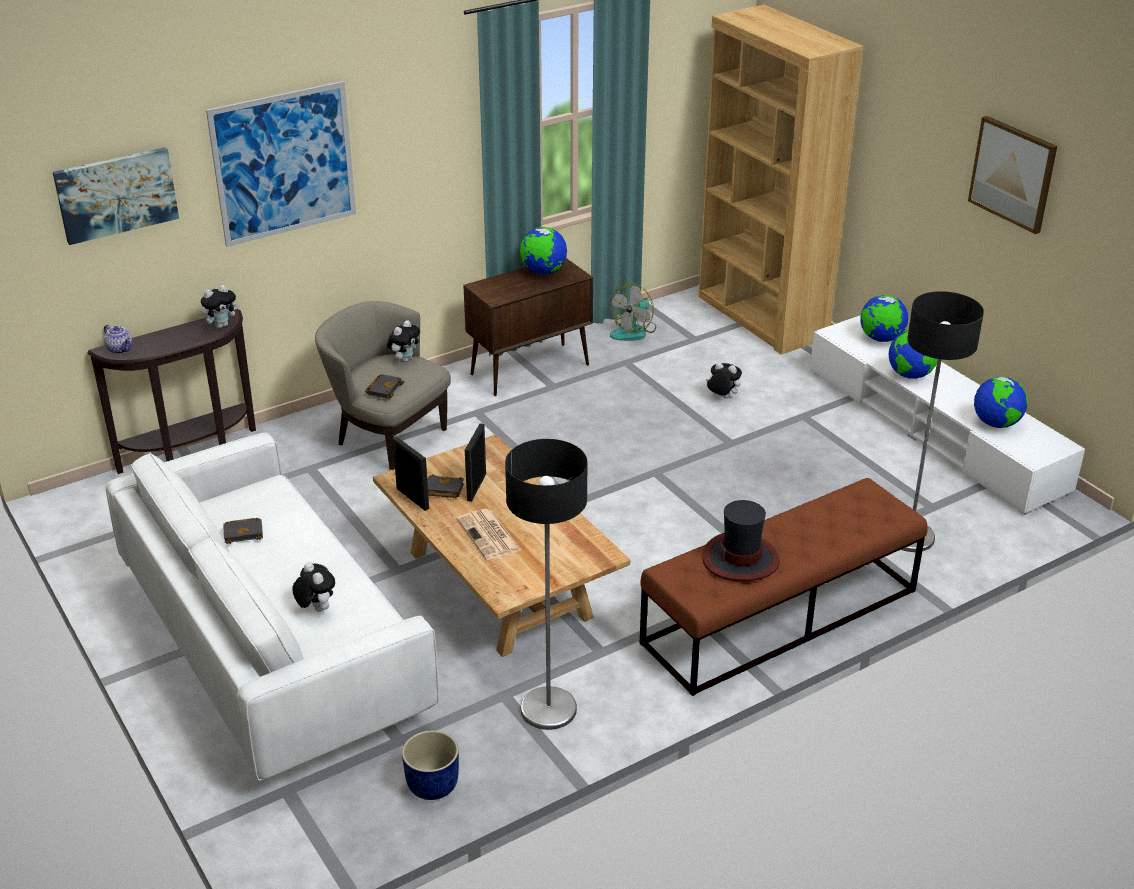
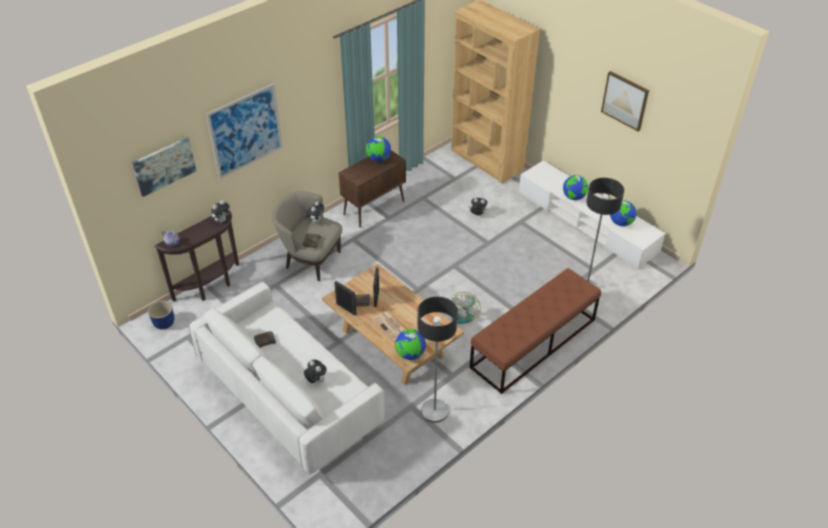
camera: 10 degrees left, 10 degrees up
(433, 785) = (390, 460): blue planter -> blue planter (164, 323)
(634, 331) = (422, 177): fan -> fan (465, 314)
(741, 559) = (518, 325): hat -> none
(881, 339) = (555, 175): globe -> globe (410, 354)

